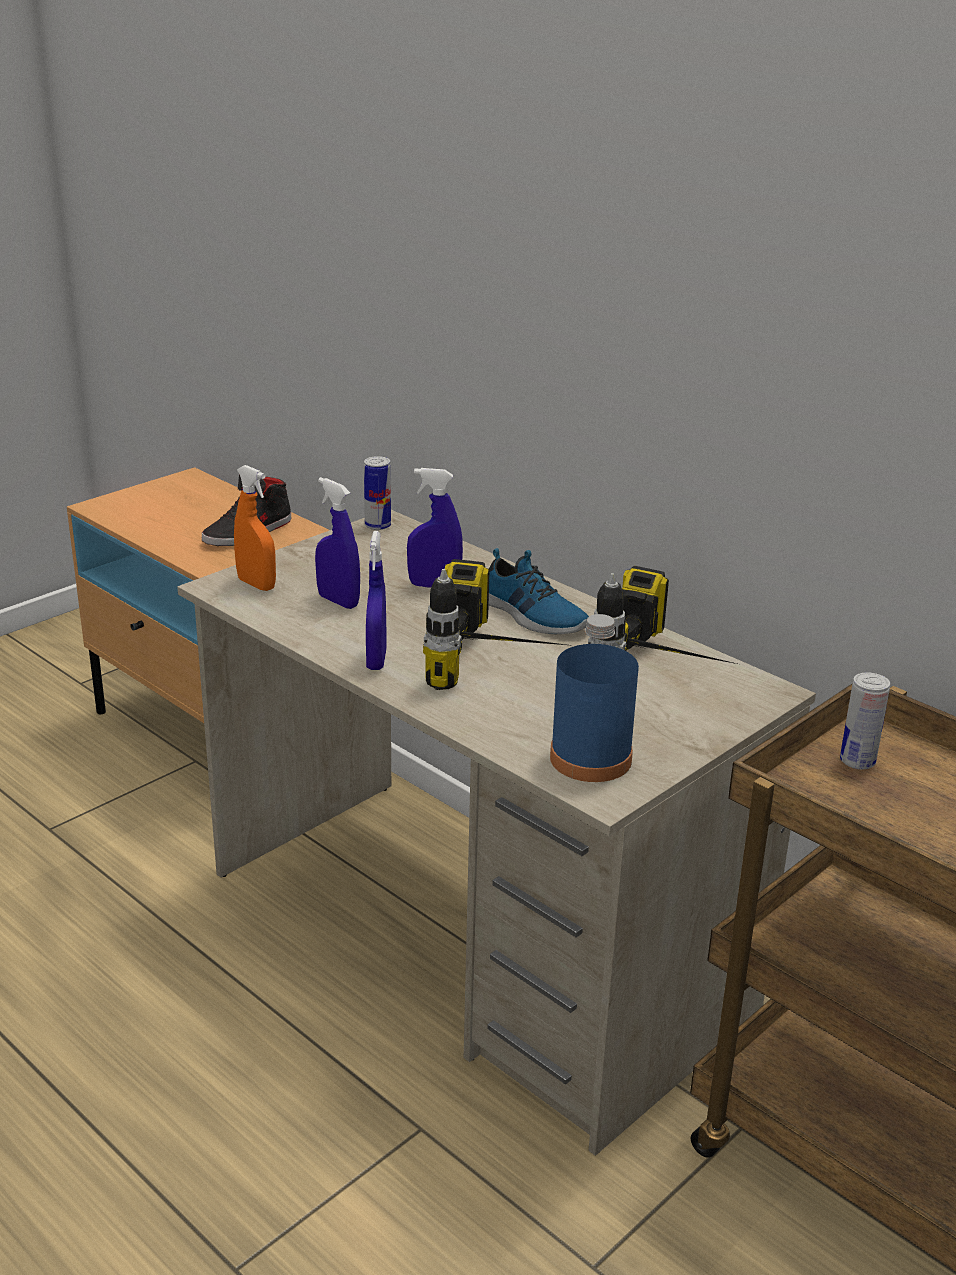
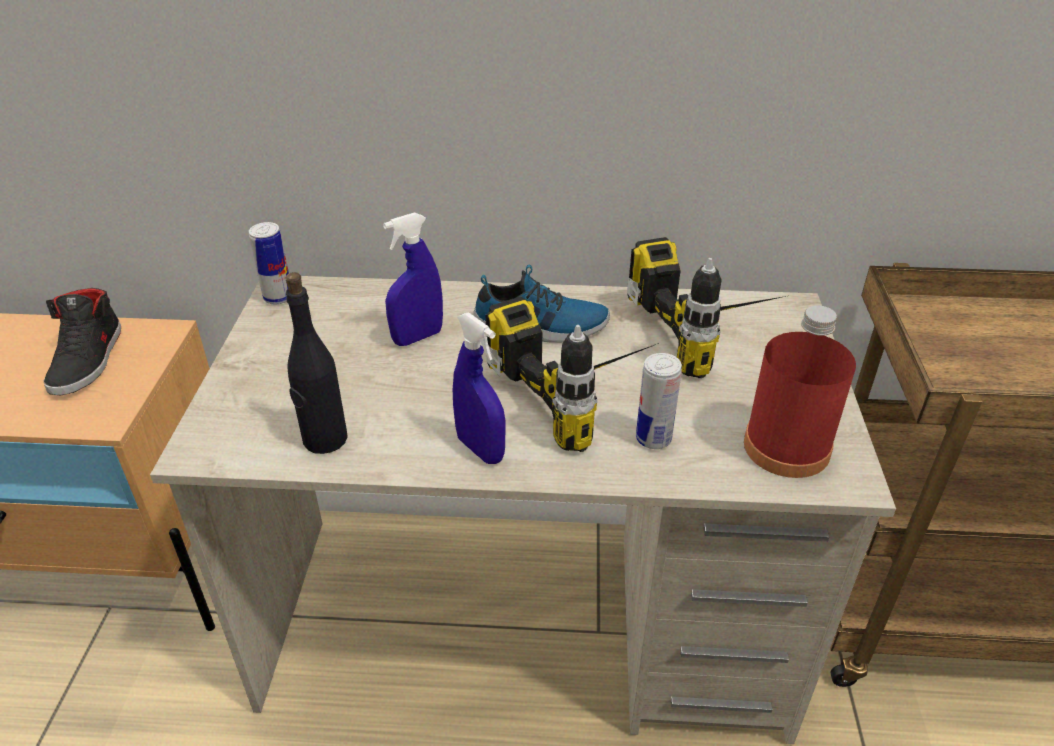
camera: 40 degrees left, 10 degrees up
(256, 584) = (241, 425): orange spray bottle -> none
(292, 612) = (324, 439): none -> black bottle
(338, 601) = (353, 401): blue spray bottle -> none
(590, 759) = (786, 447): blue bottle -> red bottle
(857, 761) = (937, 338): can -> can (653, 439)

